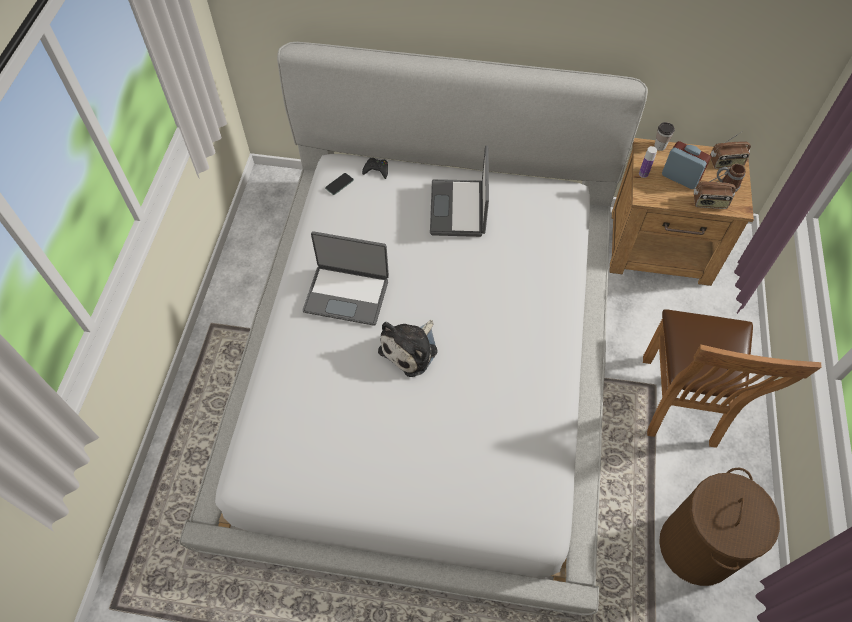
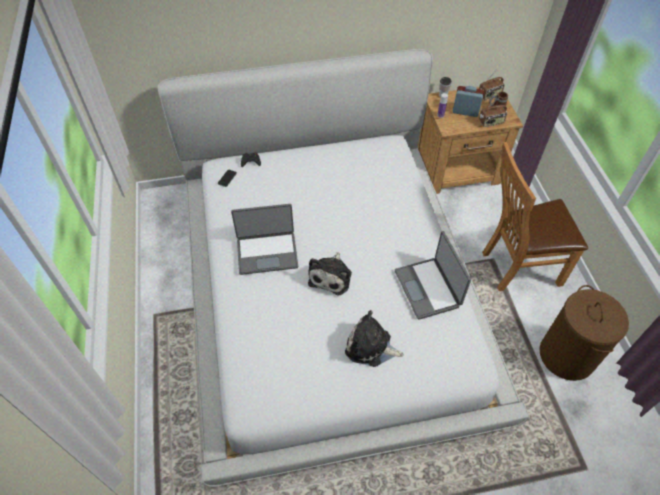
camera: 20 degrees left, 5 degrees down
(420, 454) = (370, 347): none -> plush toy
(459, 209) = (323, 172): laptop -> laptop (428, 288)
(681, 406) = (516, 267): brown chair -> brown chair turned 90 degrees clockwise

